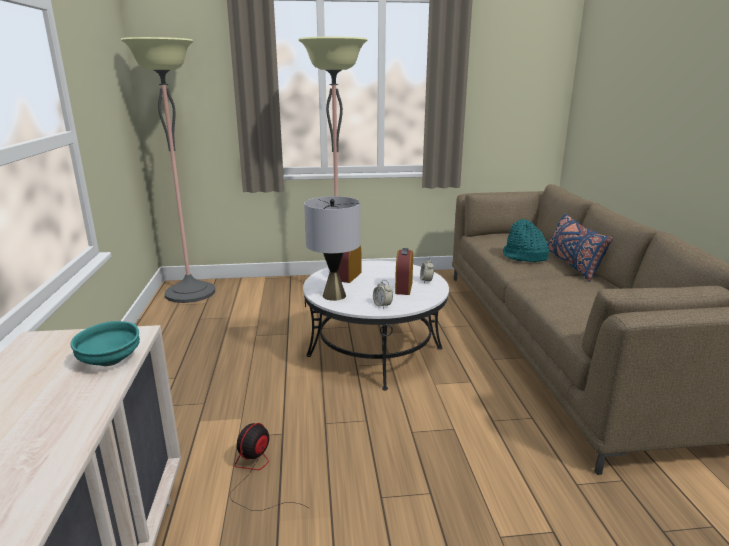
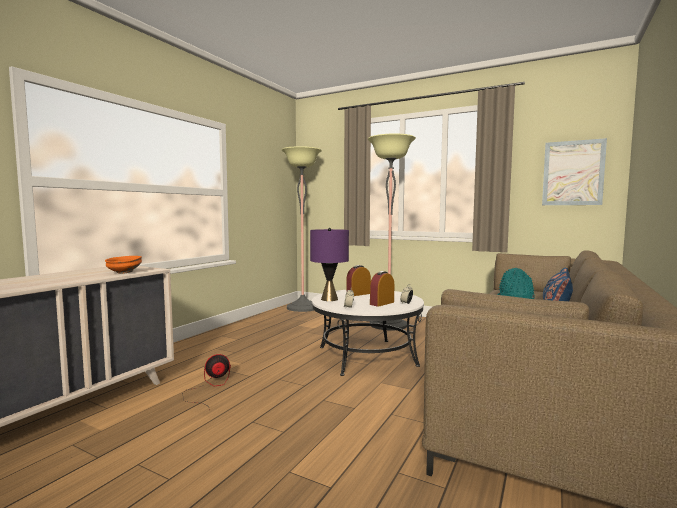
camera: 35 degrees right, 15 degrees down
(109, 361) = (123, 273): turquoise bowl -> orange bowl
(334, 295) = (329, 299): grey table lamp -> purple table lamp
(523, 93) = (573, 173): none -> picture

